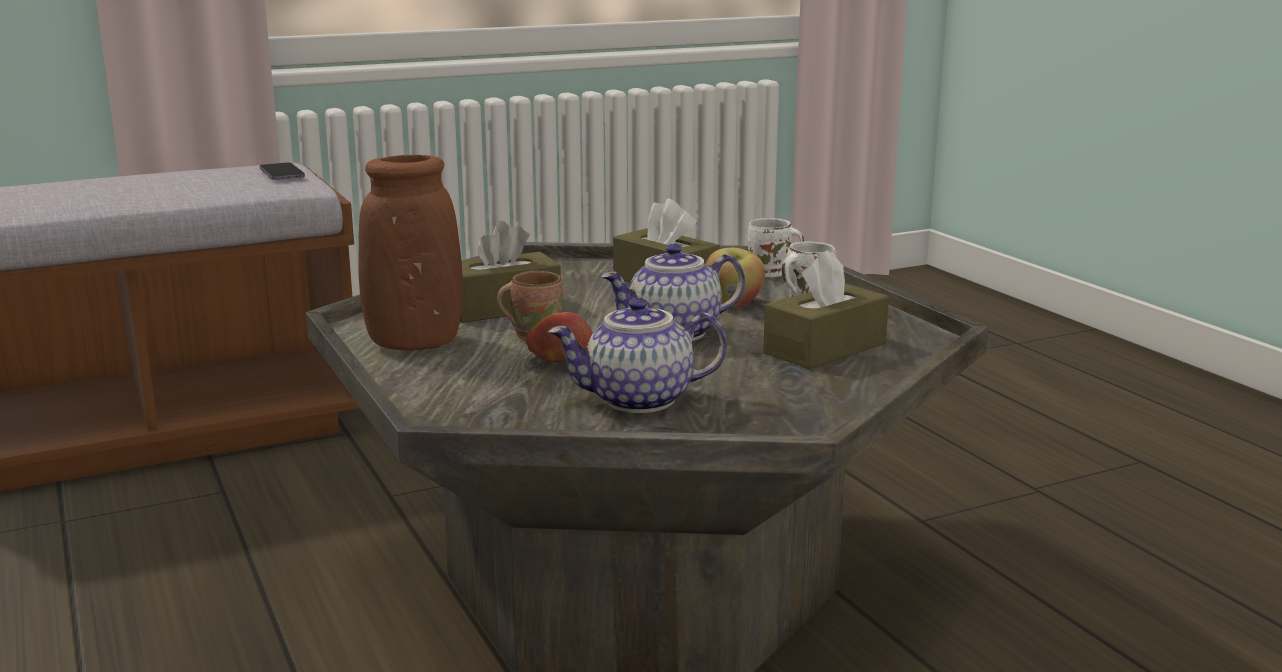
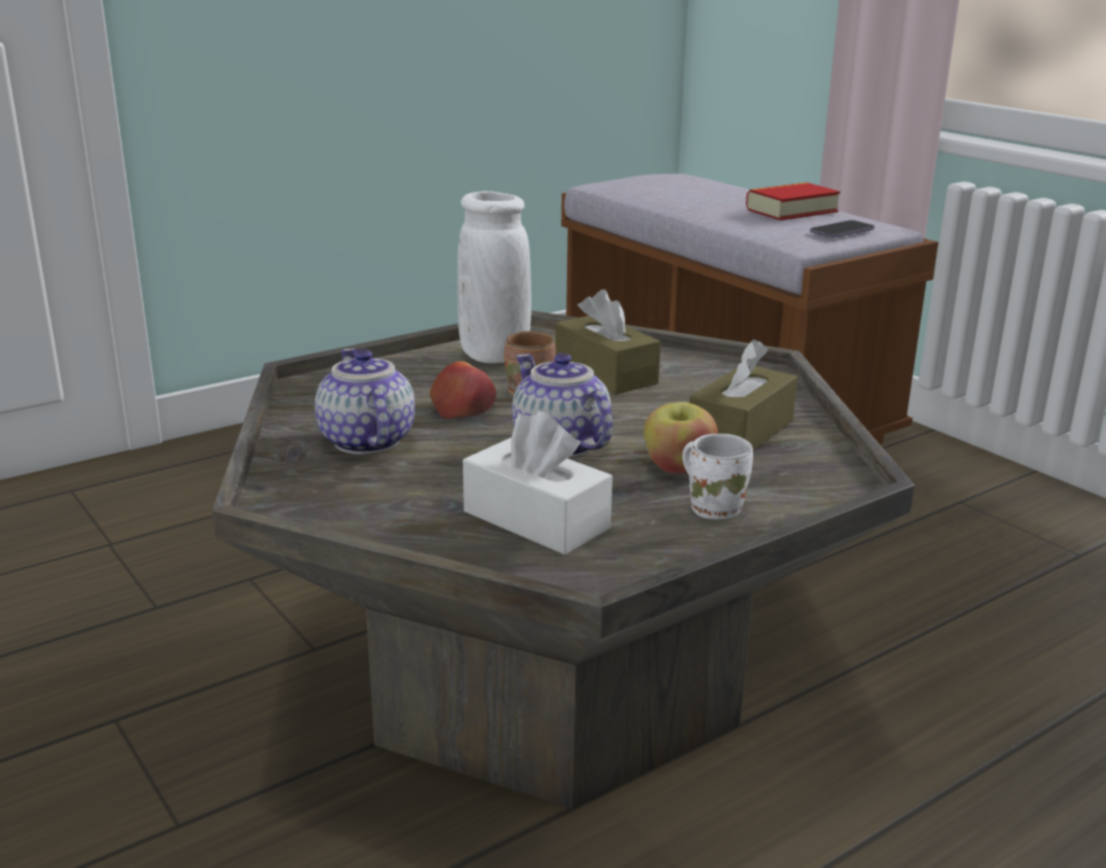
camera: 80 degrees right, 5 degrees up
(185, 176) = (791, 210): none -> book
(415, 343) = (494, 355): brown vase -> white vase
(771, 274) = (822, 486): white mug -> none
(825, 348) = (536, 520): brown tissue box -> white tissue box

